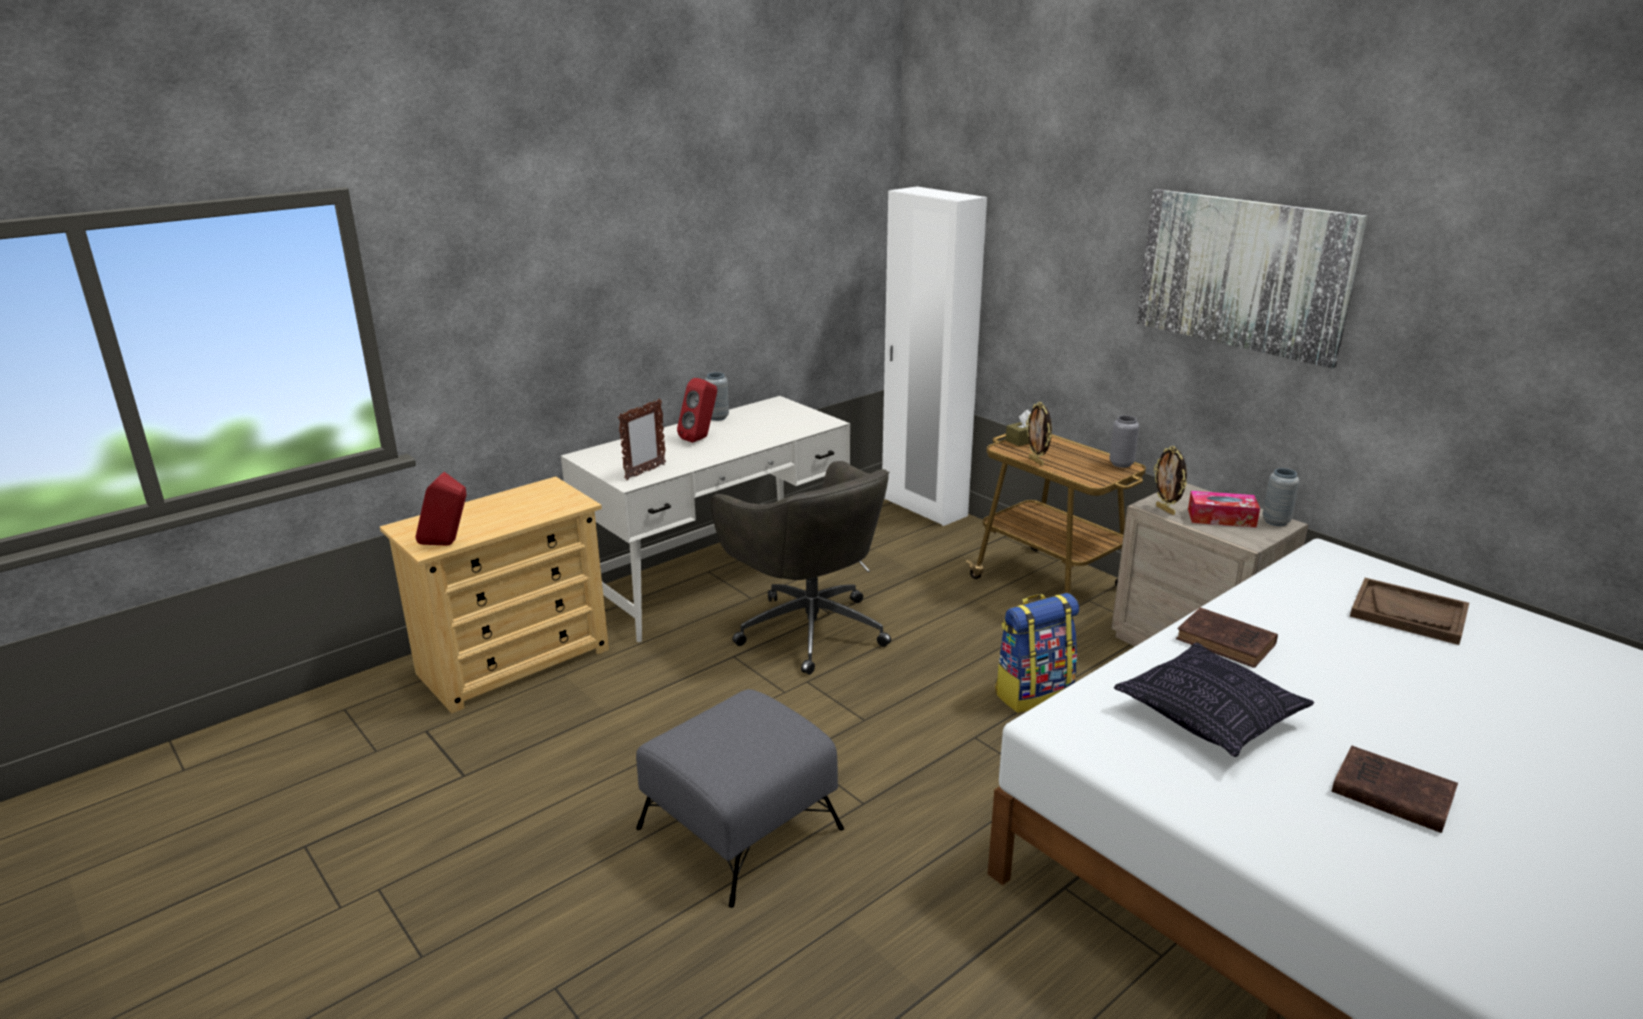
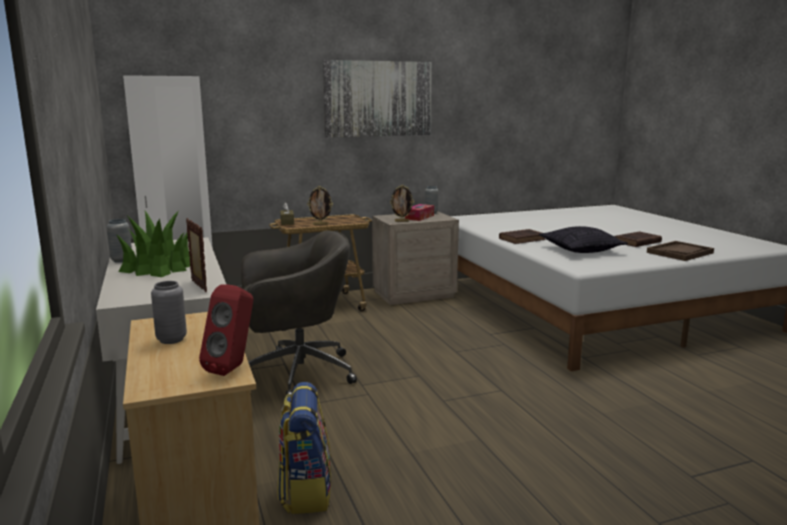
camera: 70 degrees left, 10 degrees down
(701, 438) = (158, 268): red speaker -> potted plant
(741, 828) = (510, 430): grey ottoman -> none
(1033, 693) = (425, 331): backpack -> backpack (305, 491)
(1121, 464) = (346, 216): grey vase -> grey vase (171, 340)
(1409, 613) = (513, 219): brown tray -> brown tray (679, 252)

